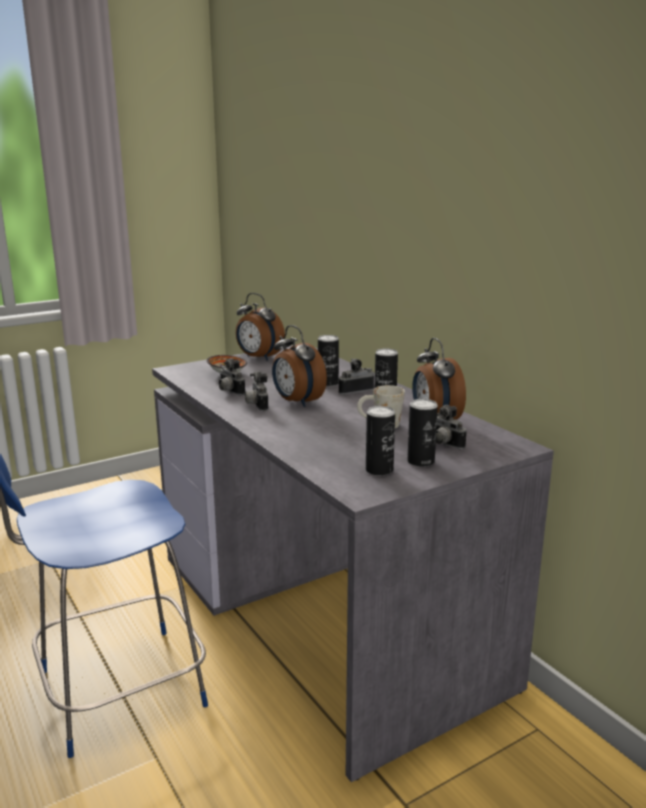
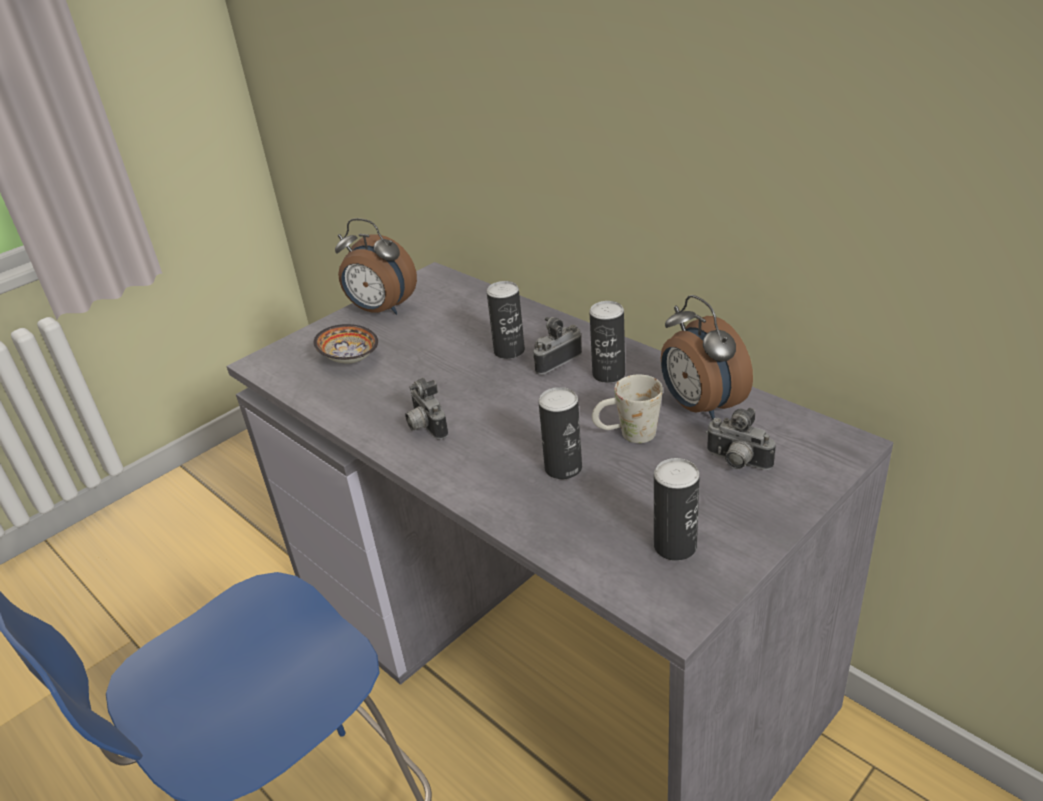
camera: 10 degrees left, 15 degrees up
(229, 392) = (370, 401): camera -> none
(296, 402) = (482, 405): alarm clock -> none
(420, 461) = (725, 511): can -> can (563, 468)

